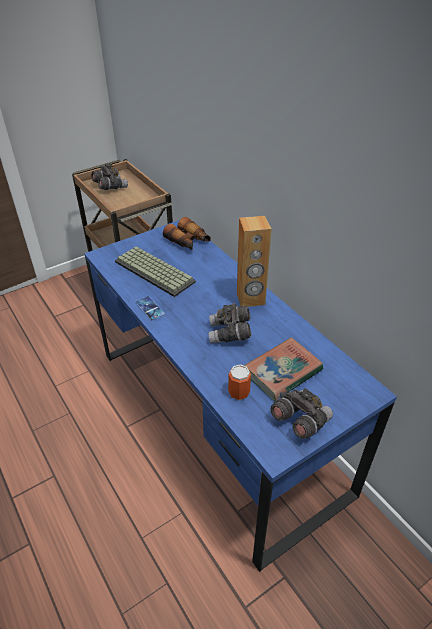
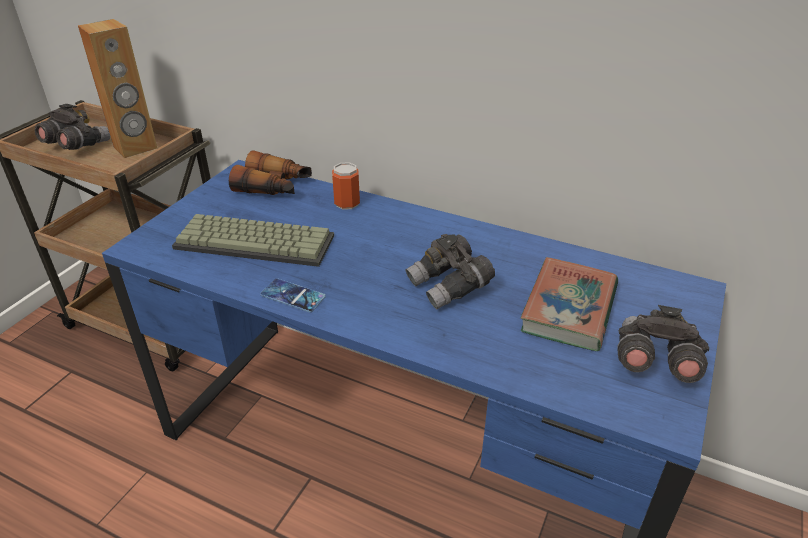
camera: 30 degrees left, 5 degrees down
(239, 392) = (539, 361): can -> can (347, 203)
(250, 299) = (435, 232): brown speaker -> brown speaker (135, 148)

